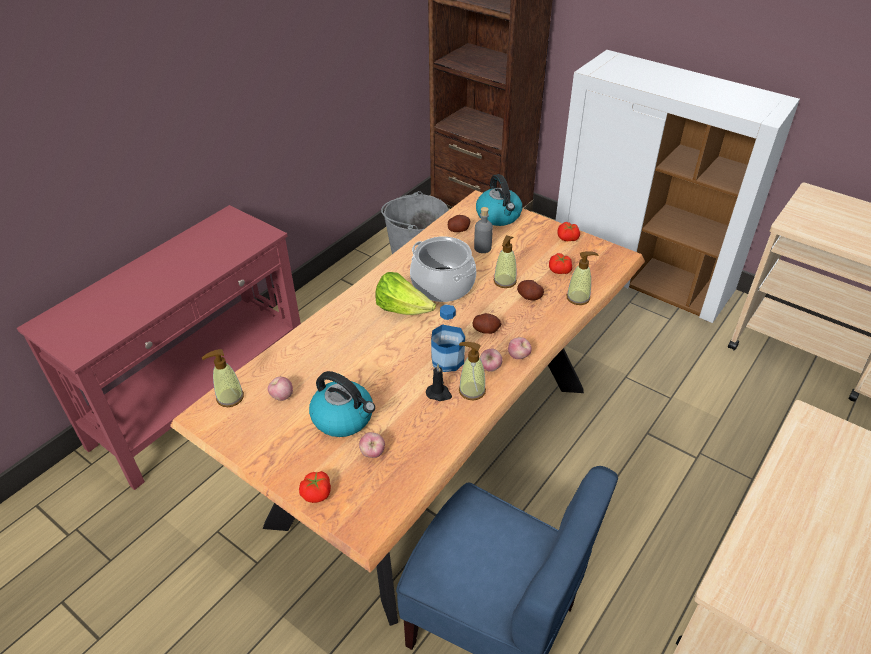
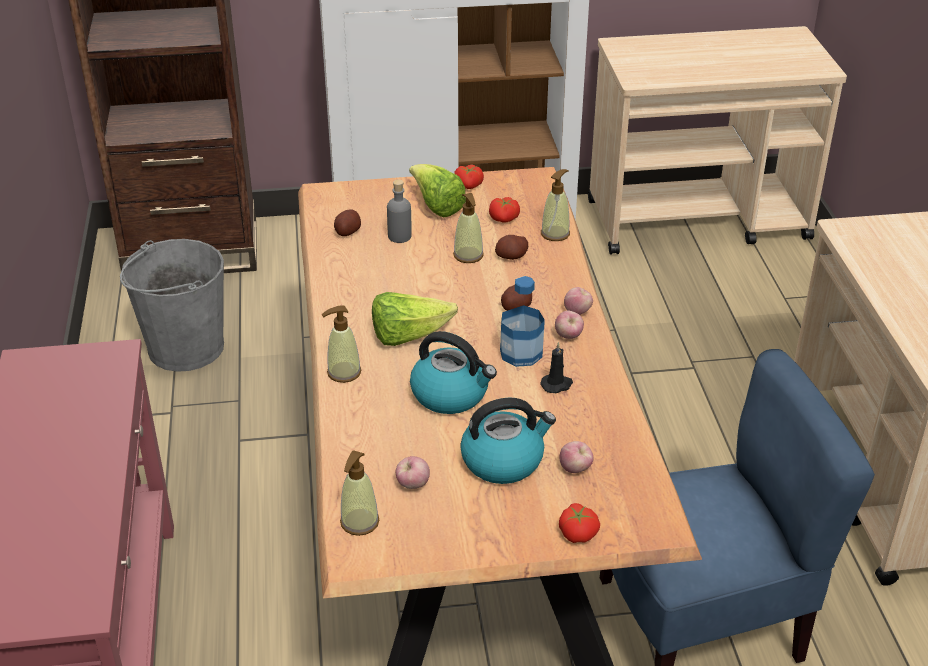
camera: 45 degrees left, 5 degrees down
(443, 285) = (413, 291): cooking pot -> none
(471, 390) = (580, 364): soap dispenser -> soap dispenser (343, 372)
(499, 216) = (369, 197): kettle -> kettle (451, 394)
(530, 241) = (436, 206): none -> lettuce

